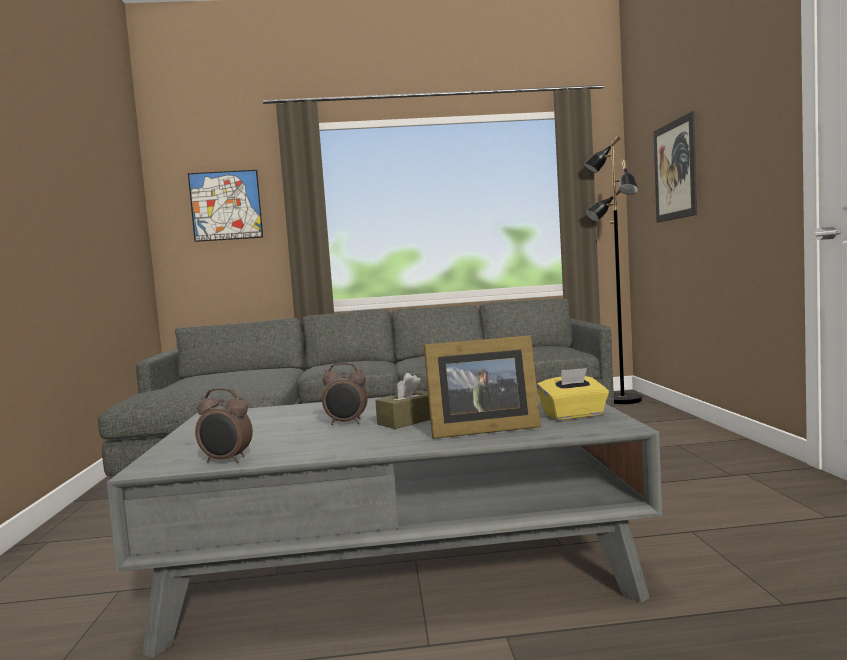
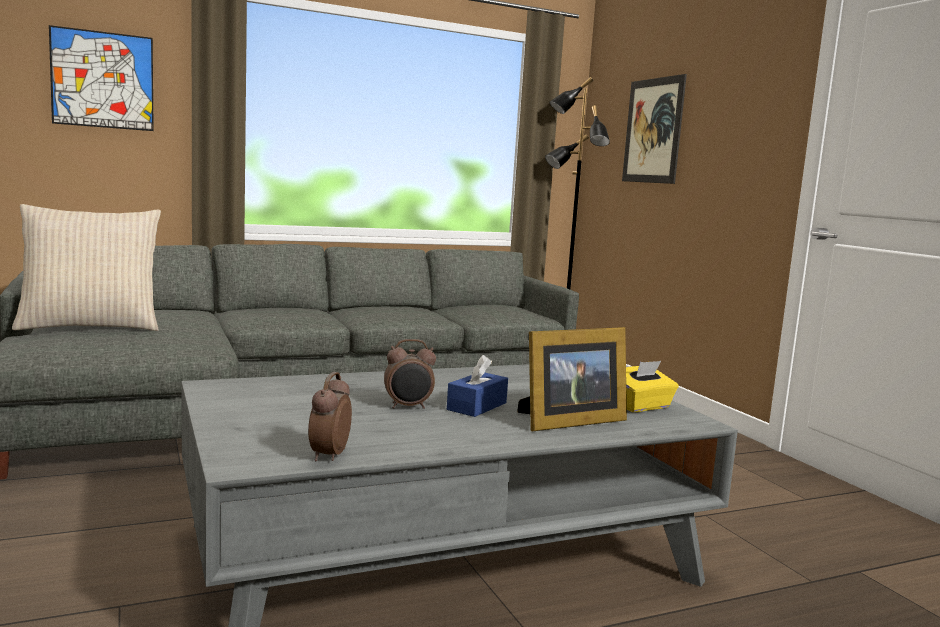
camera: 20 degrees left, 5 degrees up
(194, 382) = (91, 326): none -> beige pillow
(226, 461) = (328, 455): alarm clock -> alarm clock turned 105 degrees clockwise
(408, 421) = (477, 406): brown tissue box -> blue tissue box

